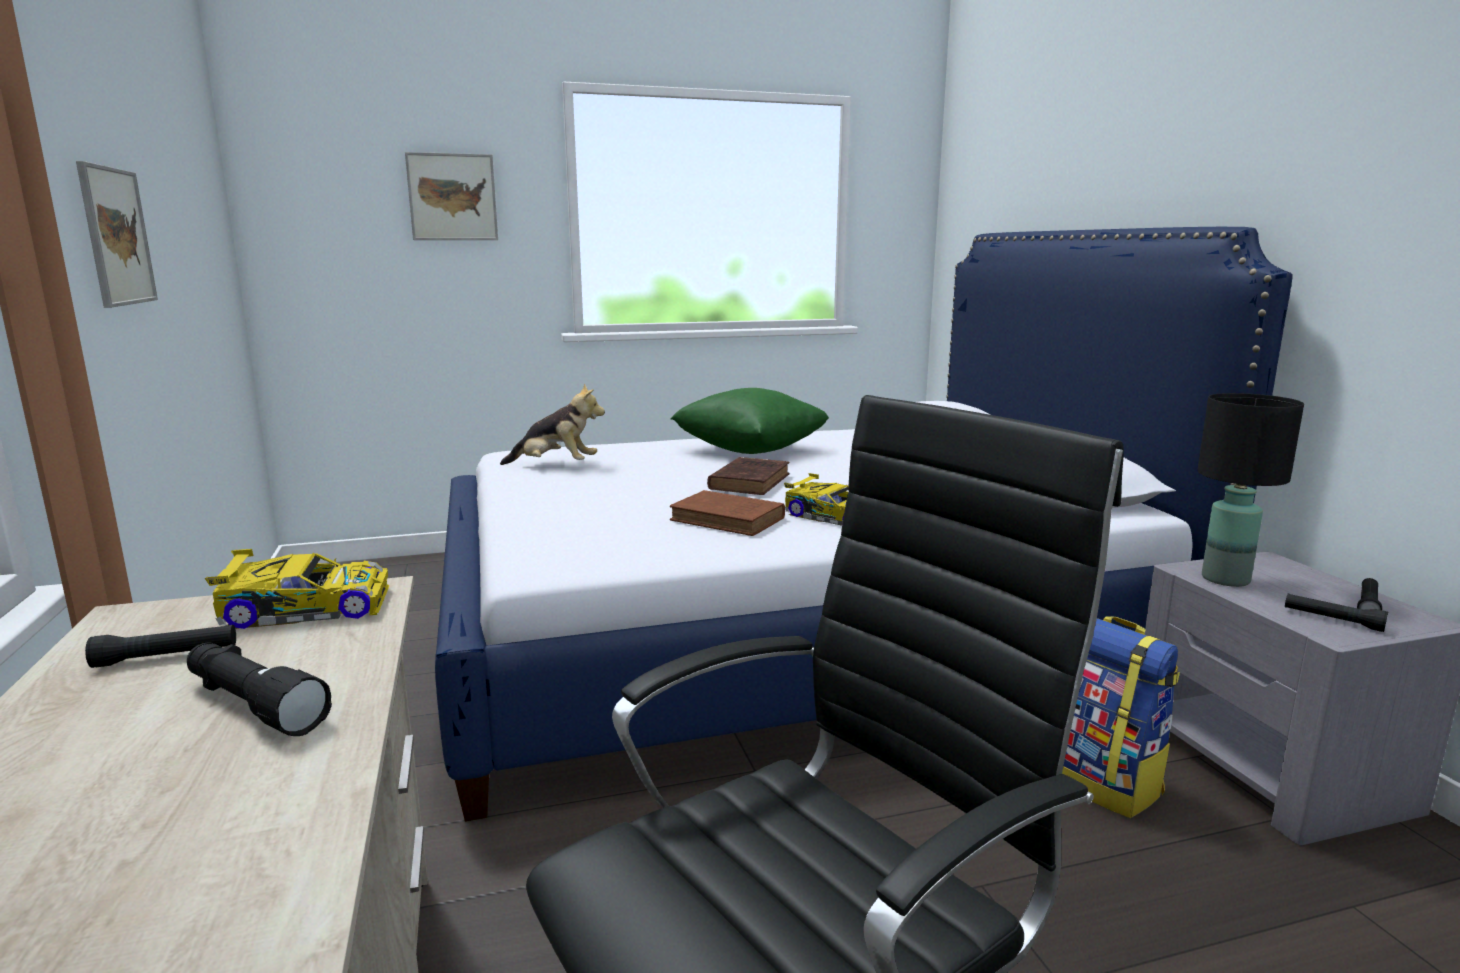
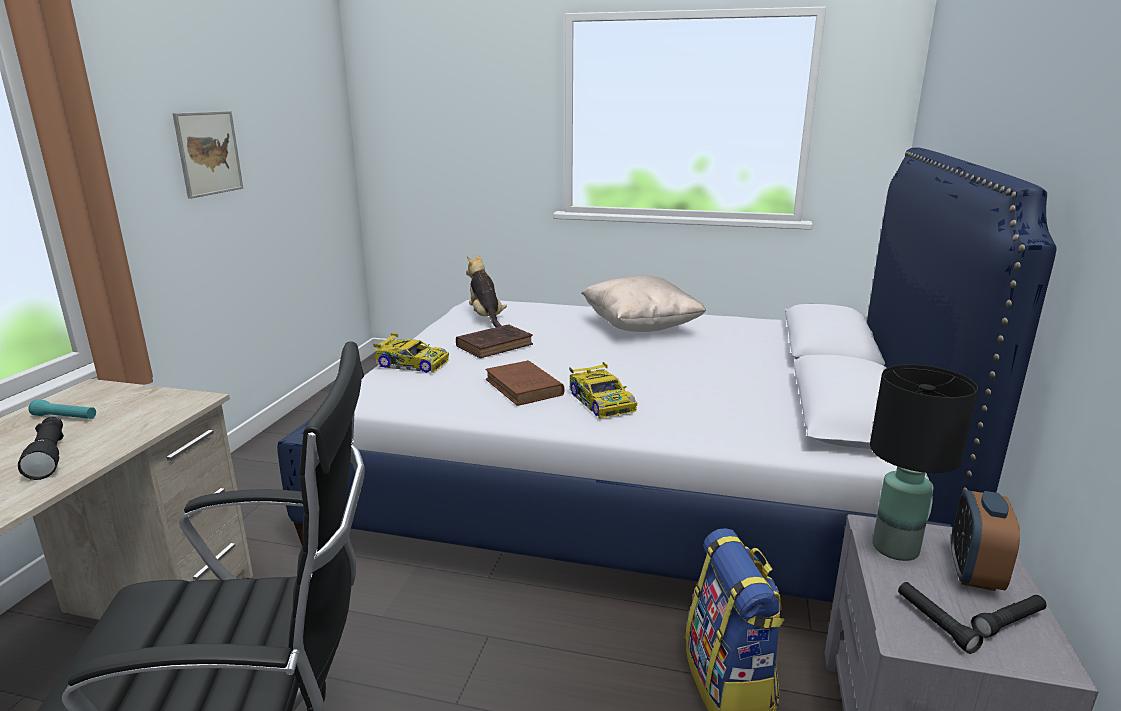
camera: 30 degrees right, 5 degrees up
(166, 657) = (65, 417): black flashlight -> turquoise flashlight
(304, 608) = (154, 403): toy car -> toy car (411, 363)
(452, 197) = (483, 106): picture -> none
(555, 466) = (486, 318): plush toy -> plush toy turned 150 degrees counterclockwise
(750, 450) = (640, 327): green pillow -> beige pillow
(750, 481) = (592, 357): brown book -> brown book (496, 345)
(1297, 581) = (974, 573): none -> alarm clock

